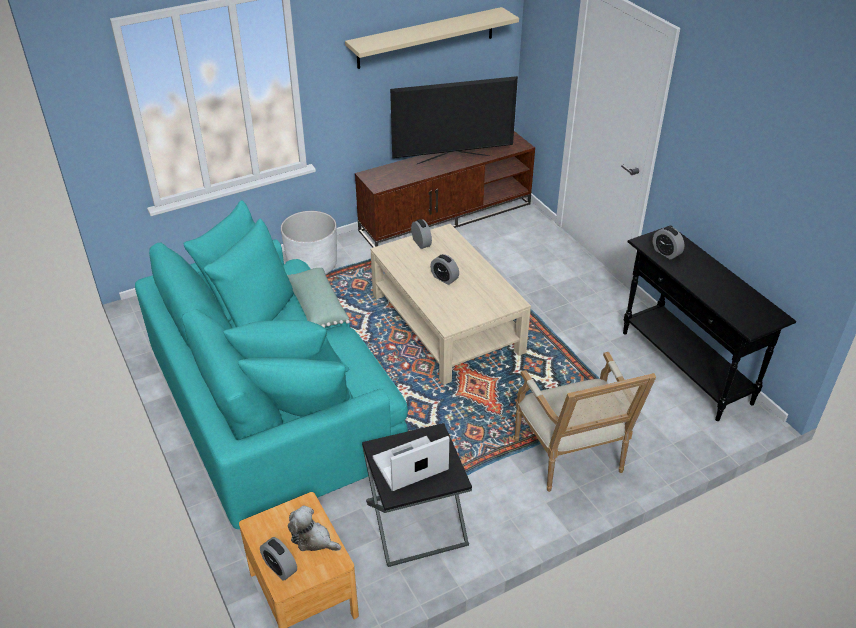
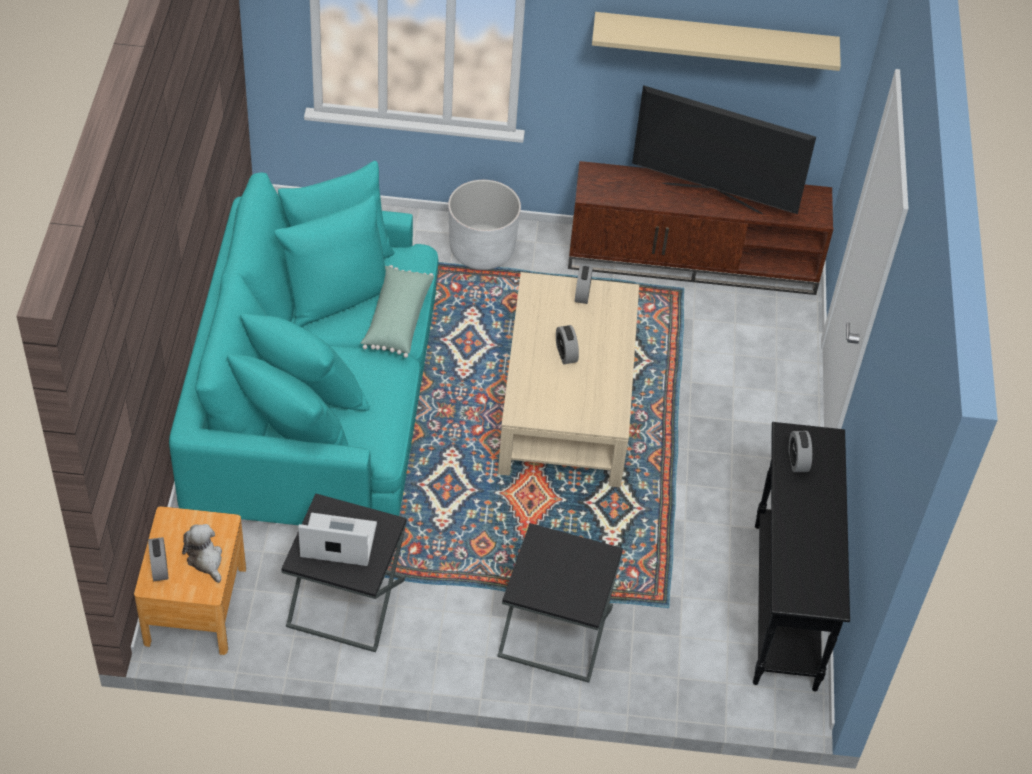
camera: 30 degrees right, 10 degrees up
(572, 459) = (555, 631): armchair -> black side table

